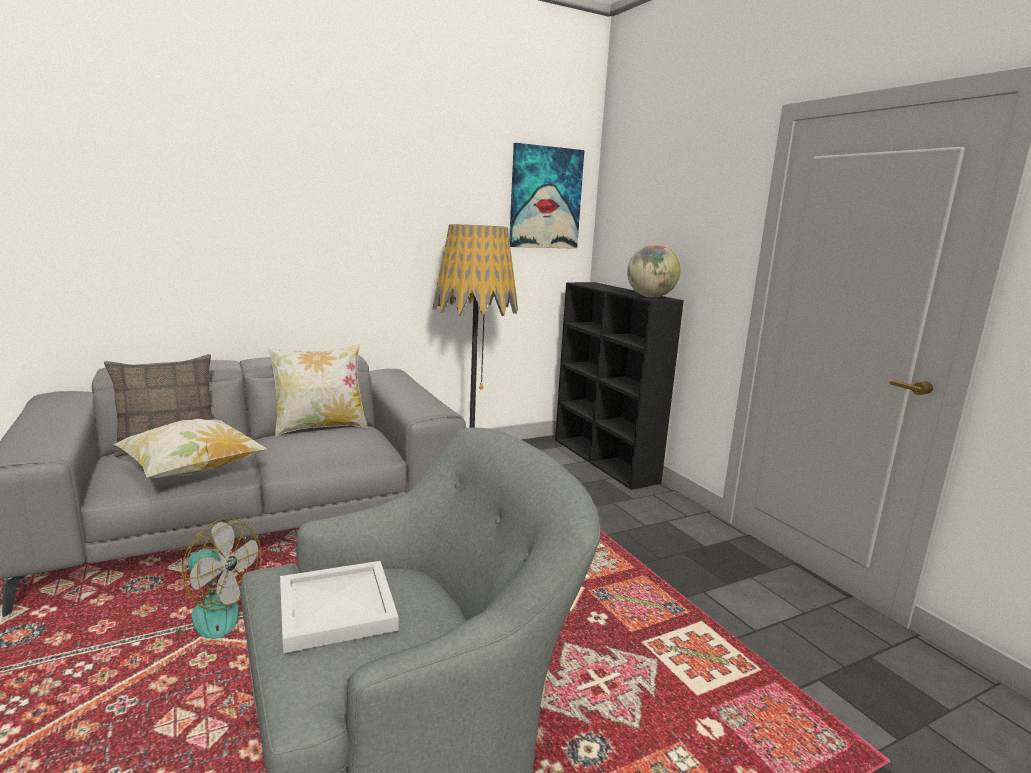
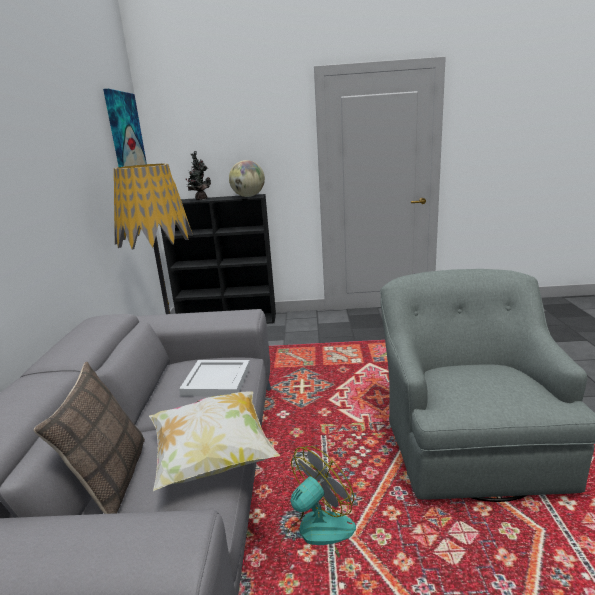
camera: 60 degrees left, 5 degrees up
(320, 427) = (158, 383): pillow -> none
(335, 610) = (491, 389): white tray -> white tray (217, 381)
(610, 288) = (200, 199): none -> potted plant

